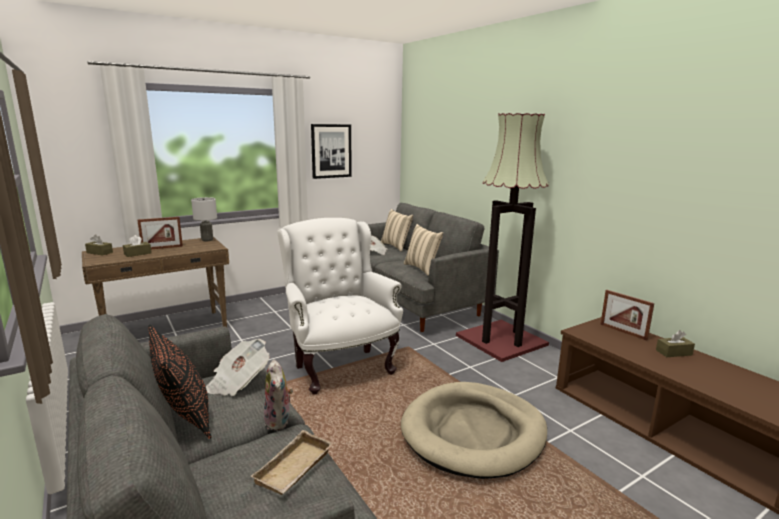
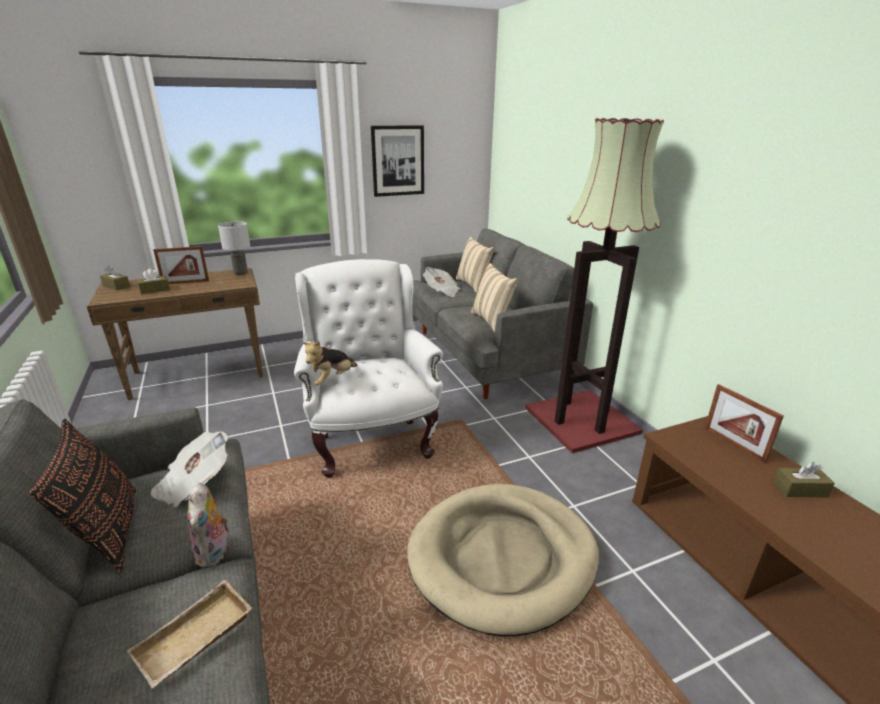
camera: 10 degrees right, 10 degrees up
(316, 309) = (331, 379): none -> plush toy

